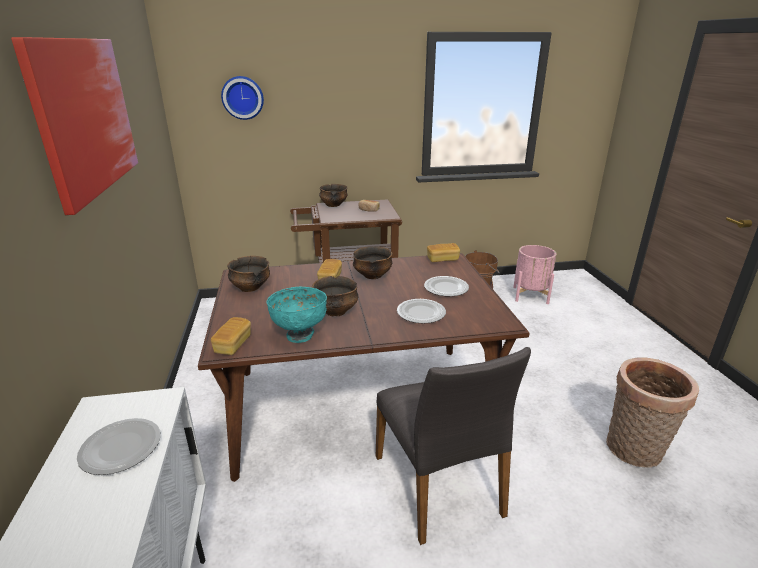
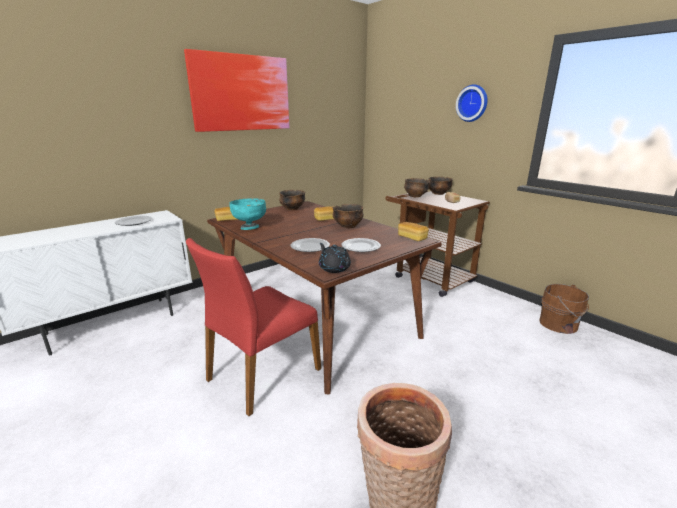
camera: 60 degrees right, 5 degrees down
(242, 97) = (402, 103): wall clock -> wall clock (473, 103)
(336, 311) = (286, 228): bowl -> bowl (415, 196)
(440, 485) = (262, 374): grey chair -> red chair
(495, 316) = (334, 268): none -> black teapot
(530, 295) = (605, 361): pink planter -> none

